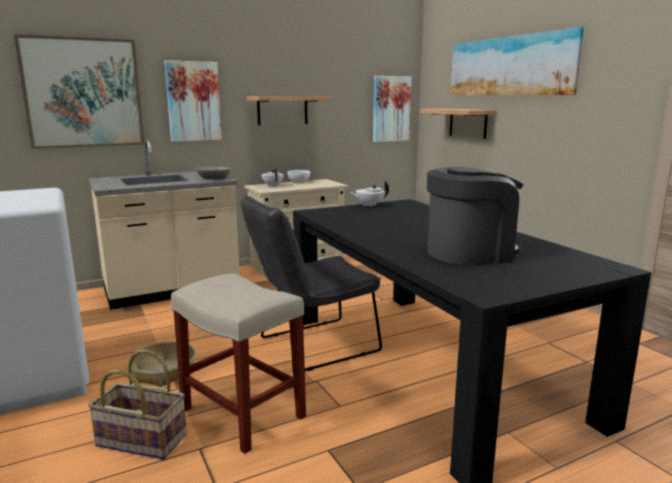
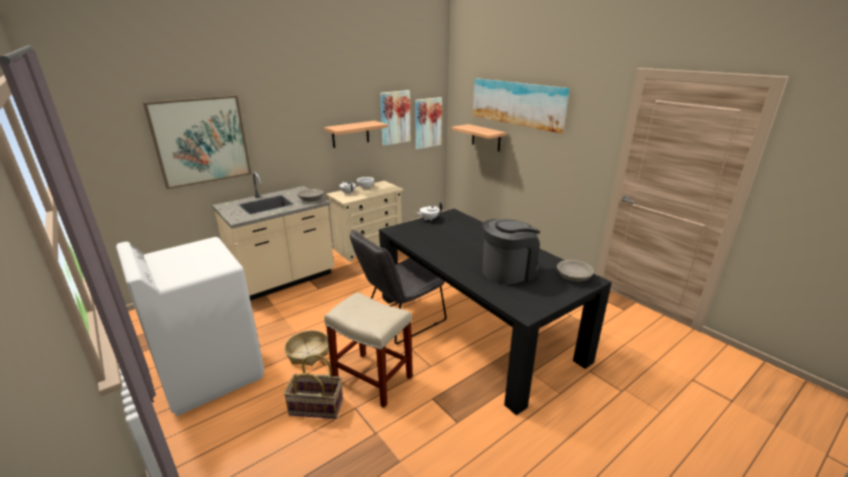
camera: 10 degrees left, 10 degrees up
(193, 101) = (285, 136): picture -> picture (395, 117)
(581, 263) = (573, 277): none -> grey bowl

